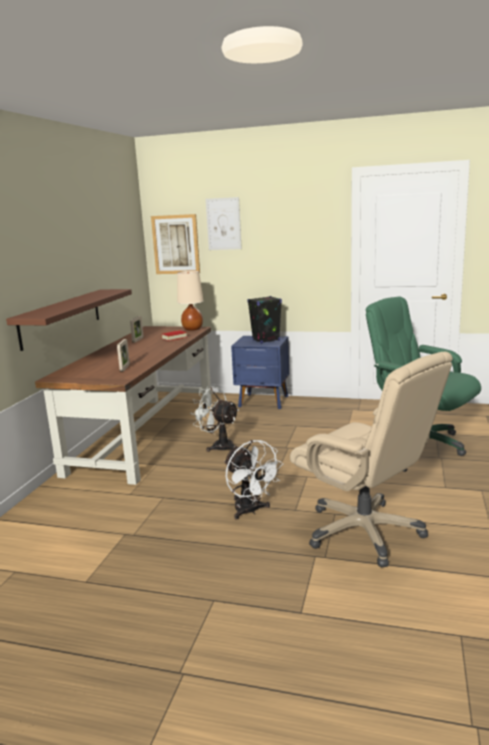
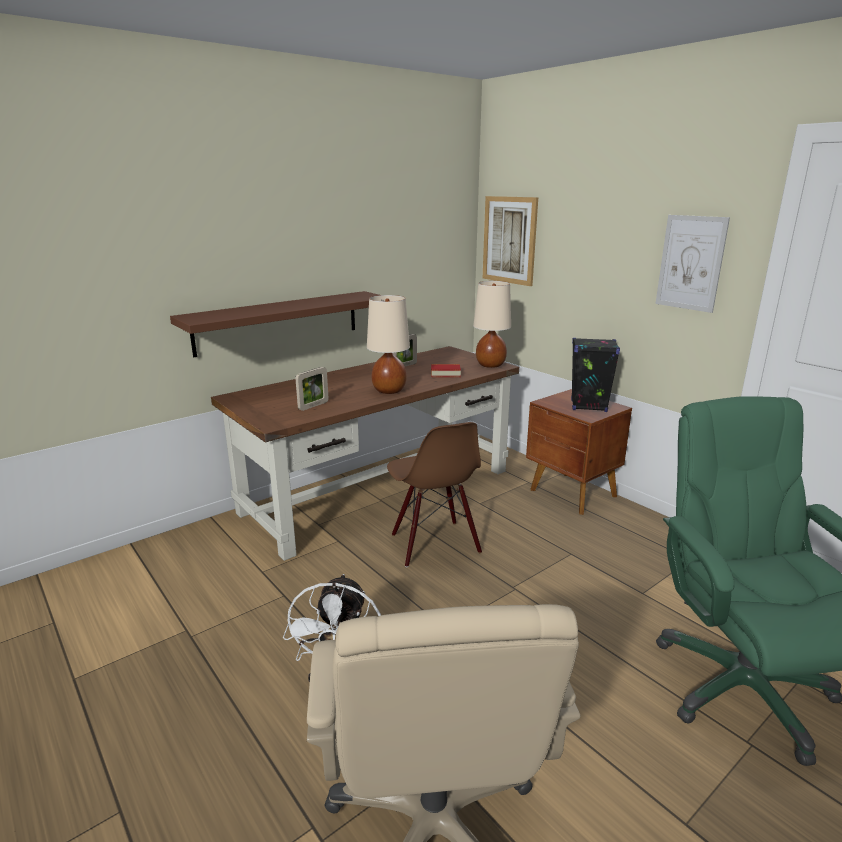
camera: 35 degrees right, 5 degrees up
(157, 351) = (389, 390): none -> beige table lamp
(218, 446) = (434, 544): white fan -> brown chair
(223, 224) = (571, 216): picture -> picture (690, 263)
(264, 402) = (573, 494): blue nightstand -> brown nightstand

